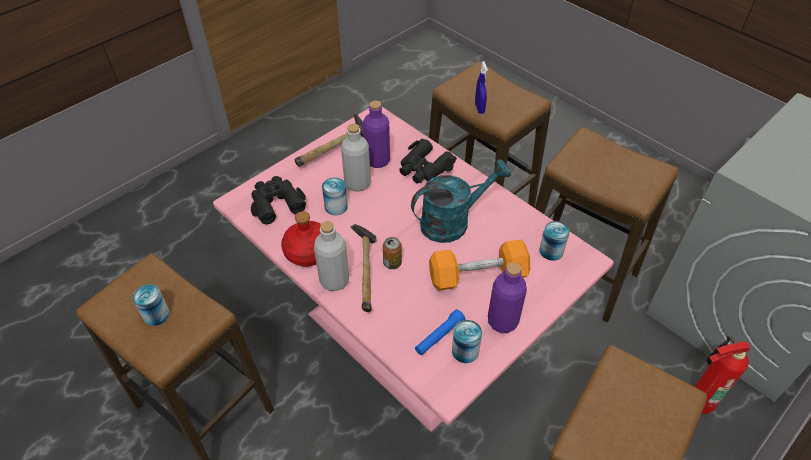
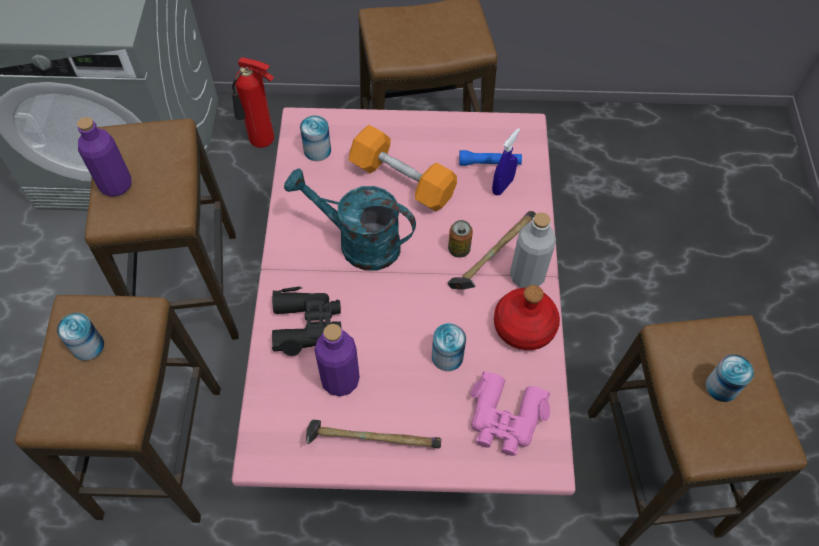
camera: 135 degrees left, 10 degrees up
(276, 203) = (505, 419): black binoculars -> pink binoculars
(357, 183) = (395, 367): grey bottle -> none
(465, 351) = (482, 139): can -> can (88, 346)
(479, 108) = (134, 360): blue spray bottle -> blue spray bottle (502, 186)
(502, 321) = (429, 135): purple bottle -> purple bottle (116, 185)

